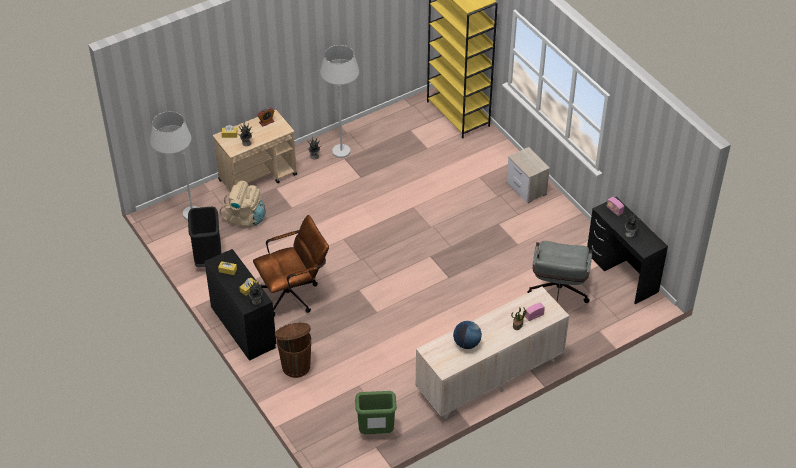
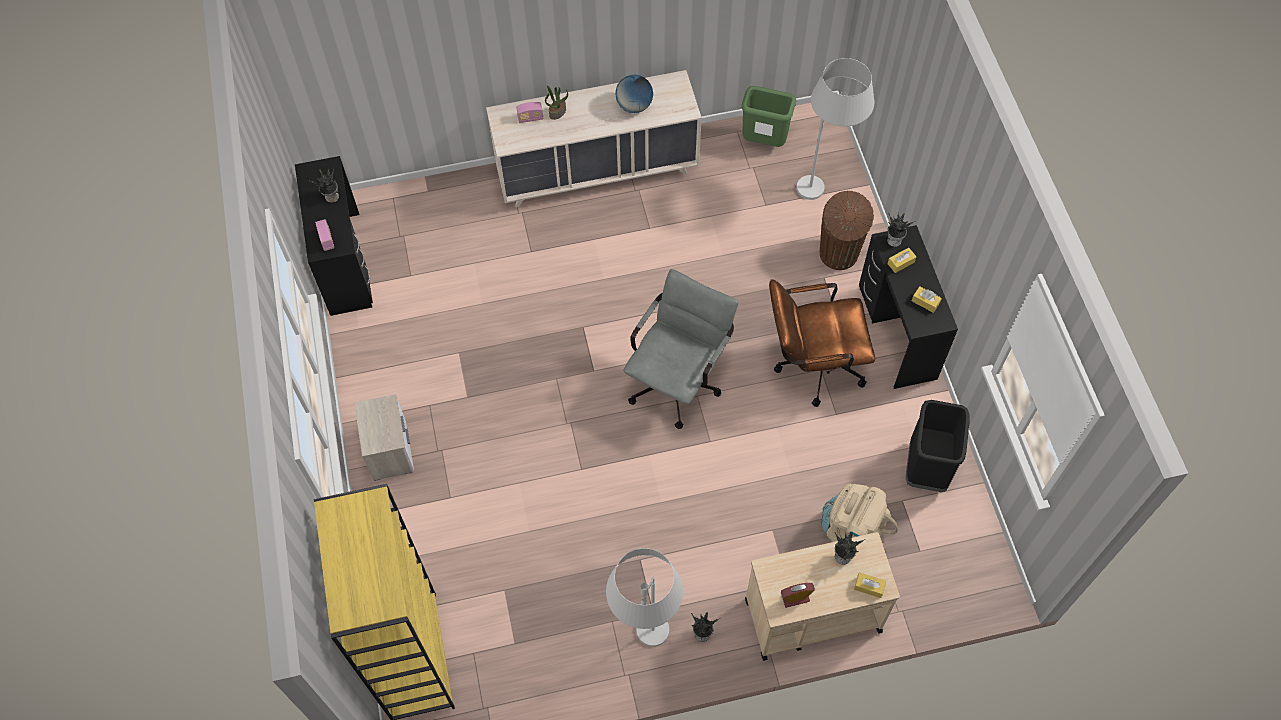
camera: 160 degrees left, 15 degrees up
(182, 212) = (955, 577): white floor lamp -> white floor lamp (824, 195)
(557, 296) = (450, 254): grey office chair -> grey office chair (678, 379)

